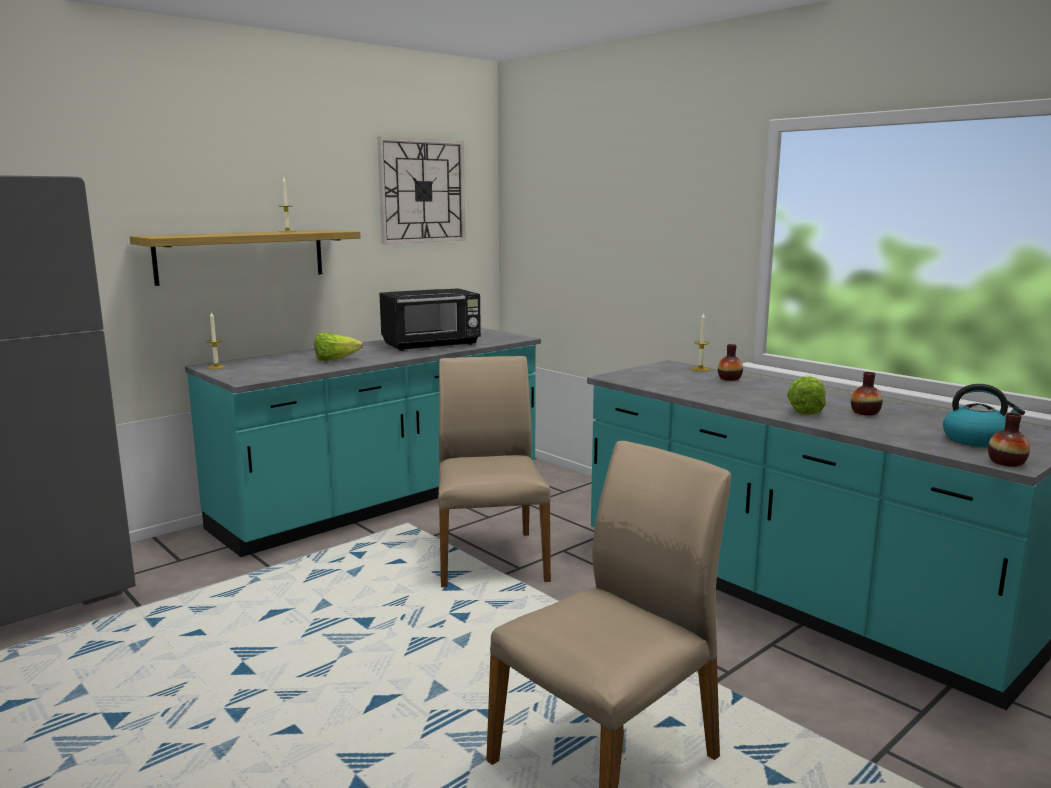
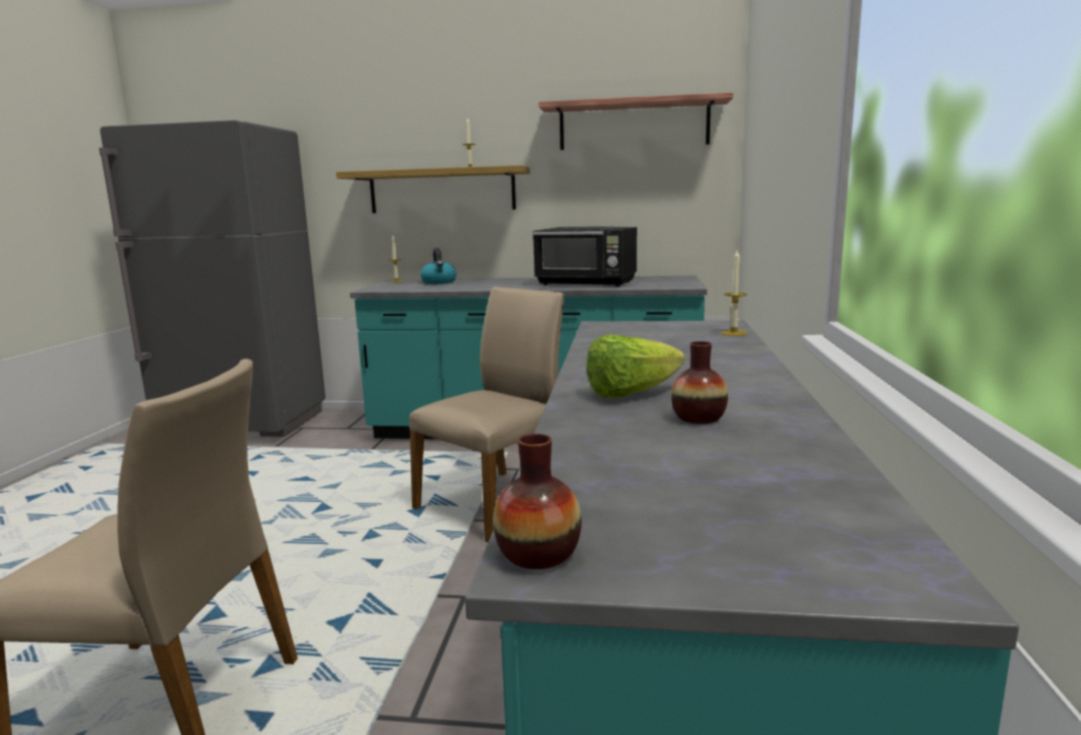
camera: 50 degrees right, 0 degrees up
(335, 360) = (473, 285): lettuce -> none
(422, 191) = (634, 125): wall clock -> shelf
(729, 378) = (718, 347): vase -> none
(976, 440) = (677, 506): kettle -> kettle (439, 282)

